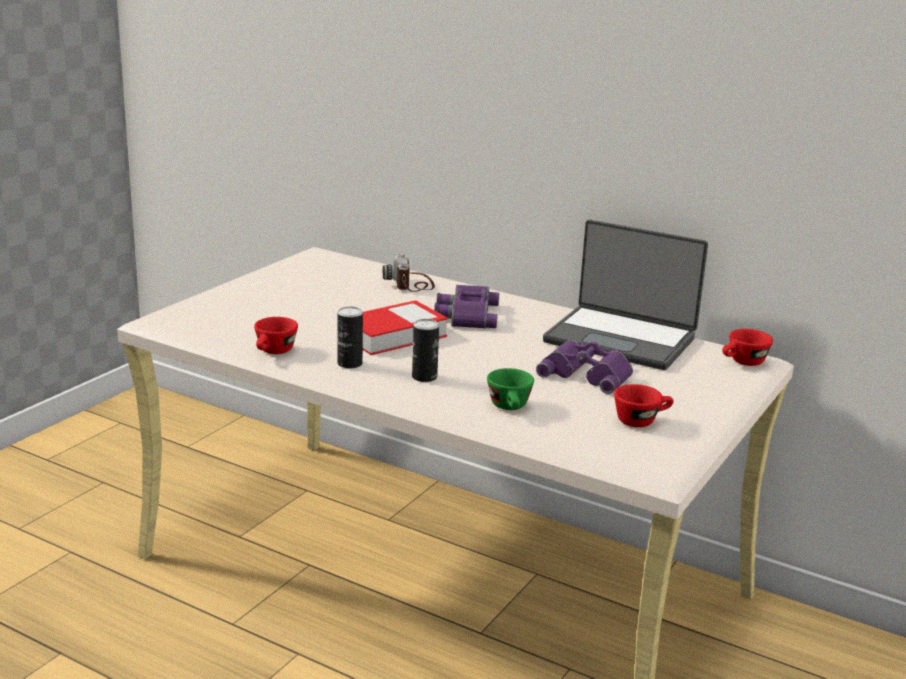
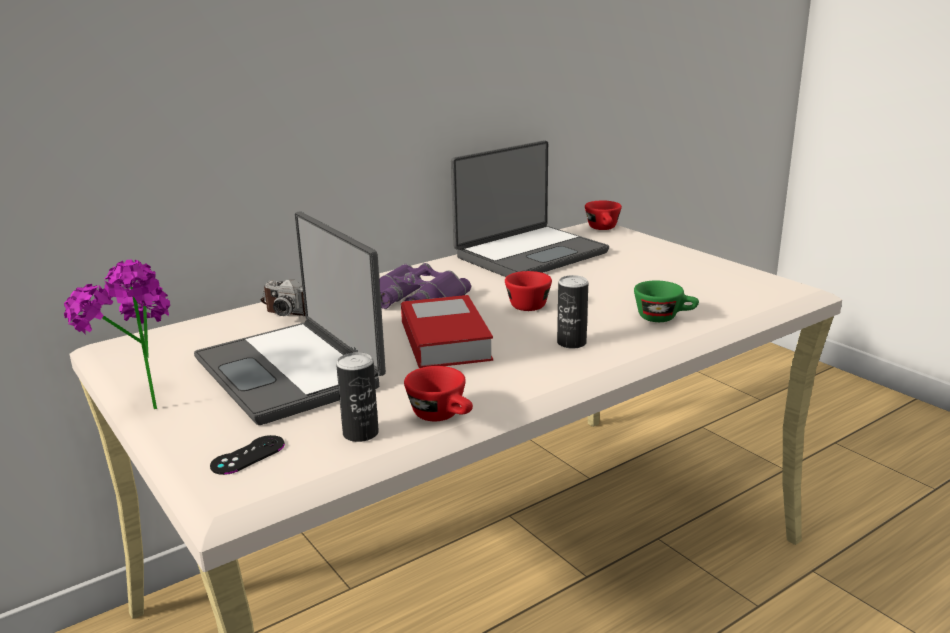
camera: 65 degrees left, 0 degrees up
(199, 313) = (248, 455): none -> black game controller
(243, 277) = (140, 404): none -> potted plant
(310, 302) = (292, 372): none -> laptop
(350, 364) = (511, 375): can -> can (360, 433)
(588, 373) = (599, 277): purple binoculars -> none
(641, 420) = (706, 277): red cup -> red cup (527, 304)

